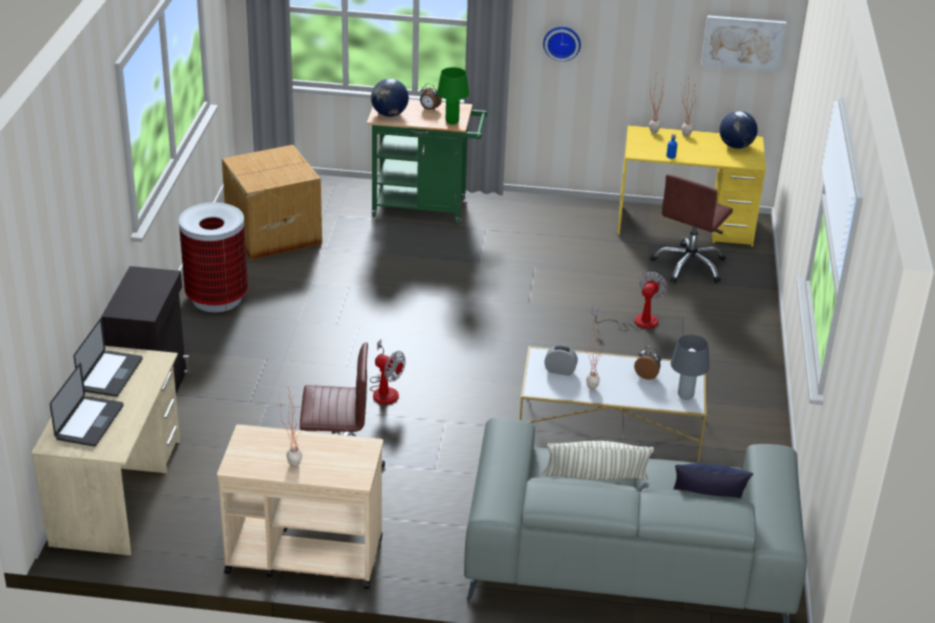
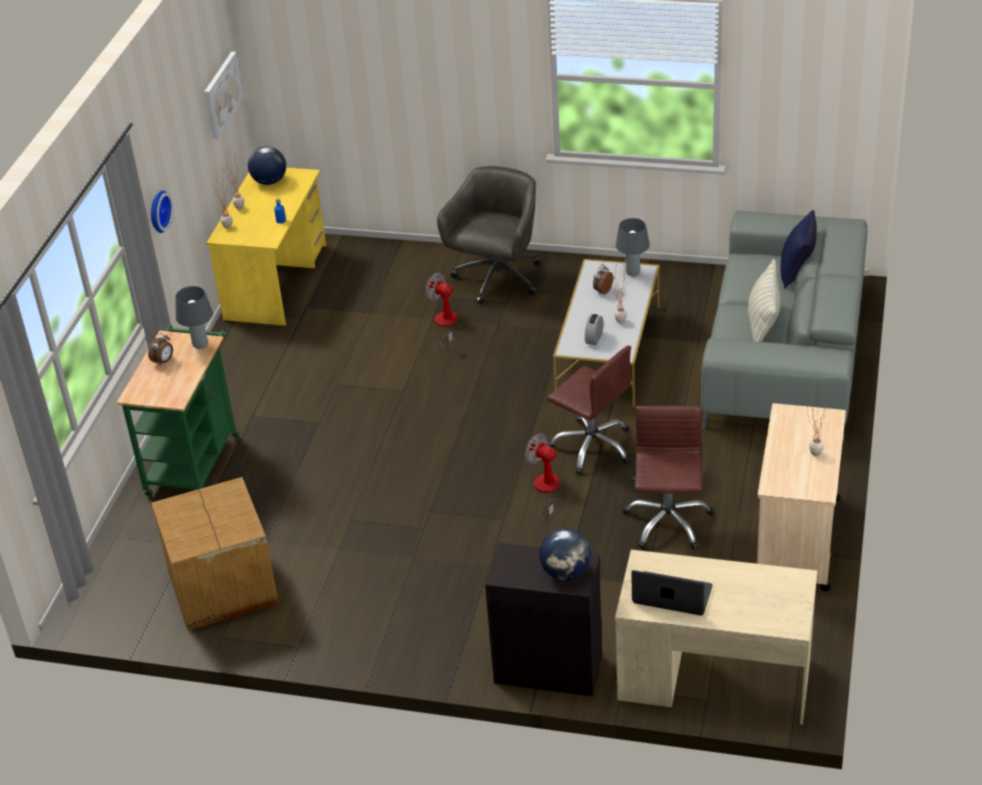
camera: 80 degrees left, 5 degrees up
(89, 422) = (755, 602): laptop -> none
(216, 298) = (358, 628): trash can -> none
(385, 390) = (547, 491): fan -> fan turned 90 degrees counterclockwise
(389, 114) = (169, 391): globe -> globe (566, 572)
(452, 122) = (200, 345): green table lamp -> grey table lamp
(689, 266) = (353, 286): brown office chair -> brown office chair (592, 446)
(721, 350) = (497, 280): none -> grey office chair

